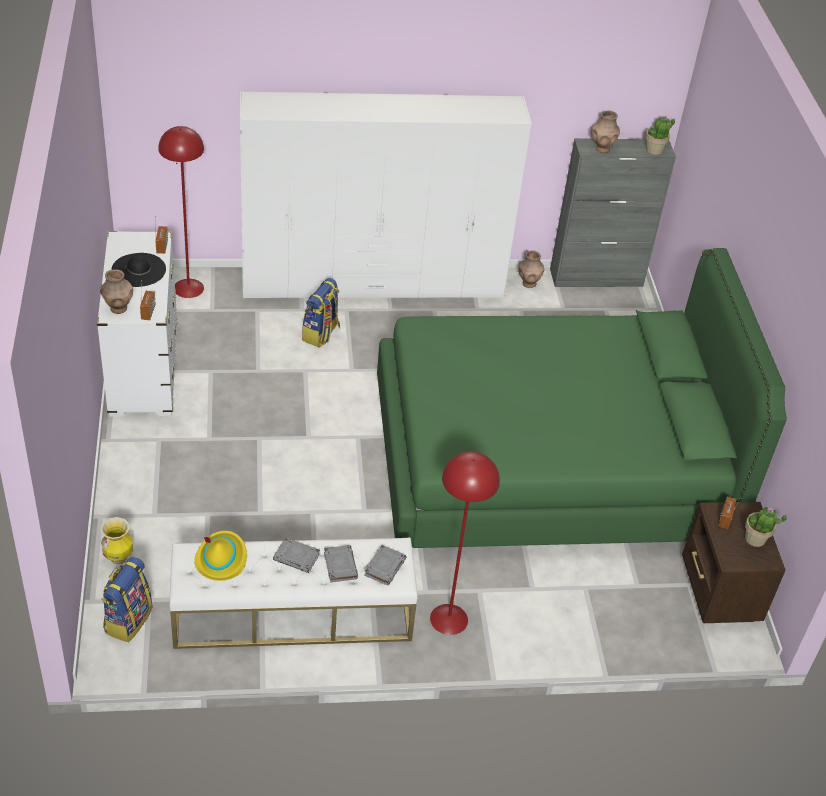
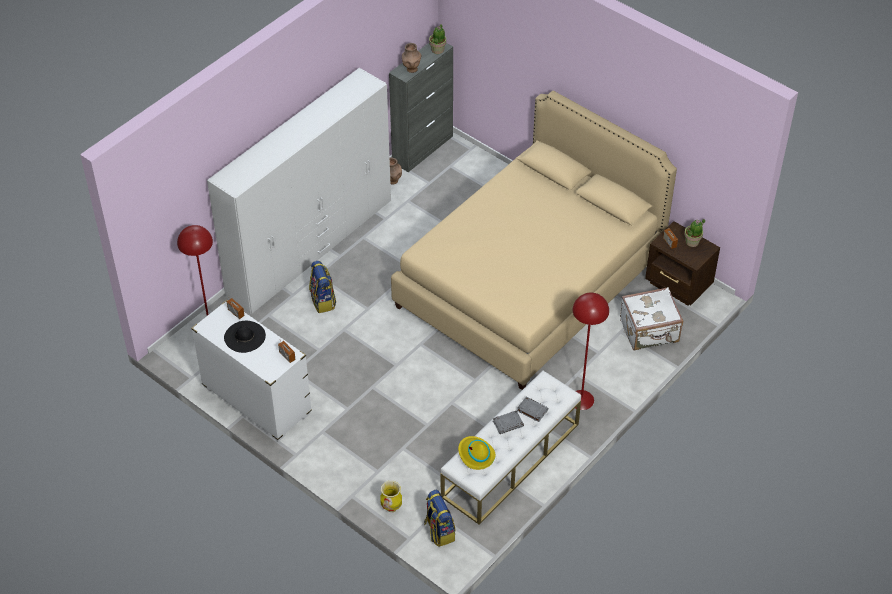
camera: 40 degrees left, 5 degrees up
(118, 309) = (268, 367): brown vase -> none
(385, 567) = (552, 393): grey book -> none
(547, 465) = (529, 282): green bed -> beige bed
(620, 614) = (649, 331): none -> white suitcase

